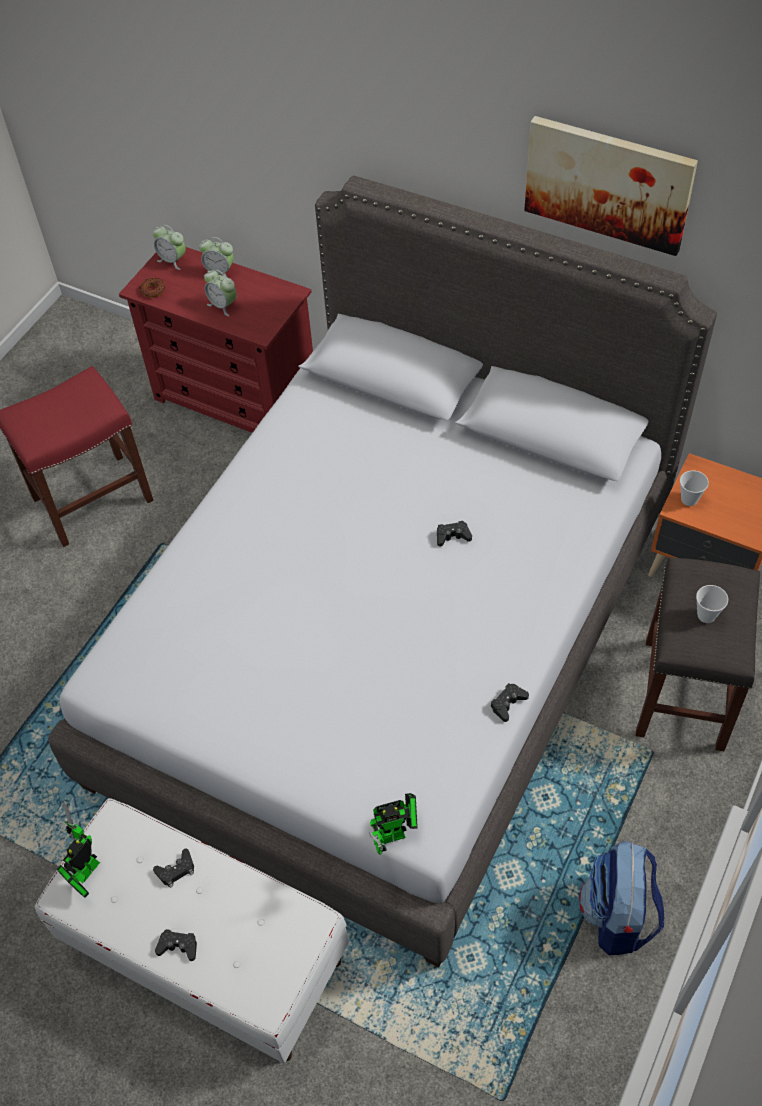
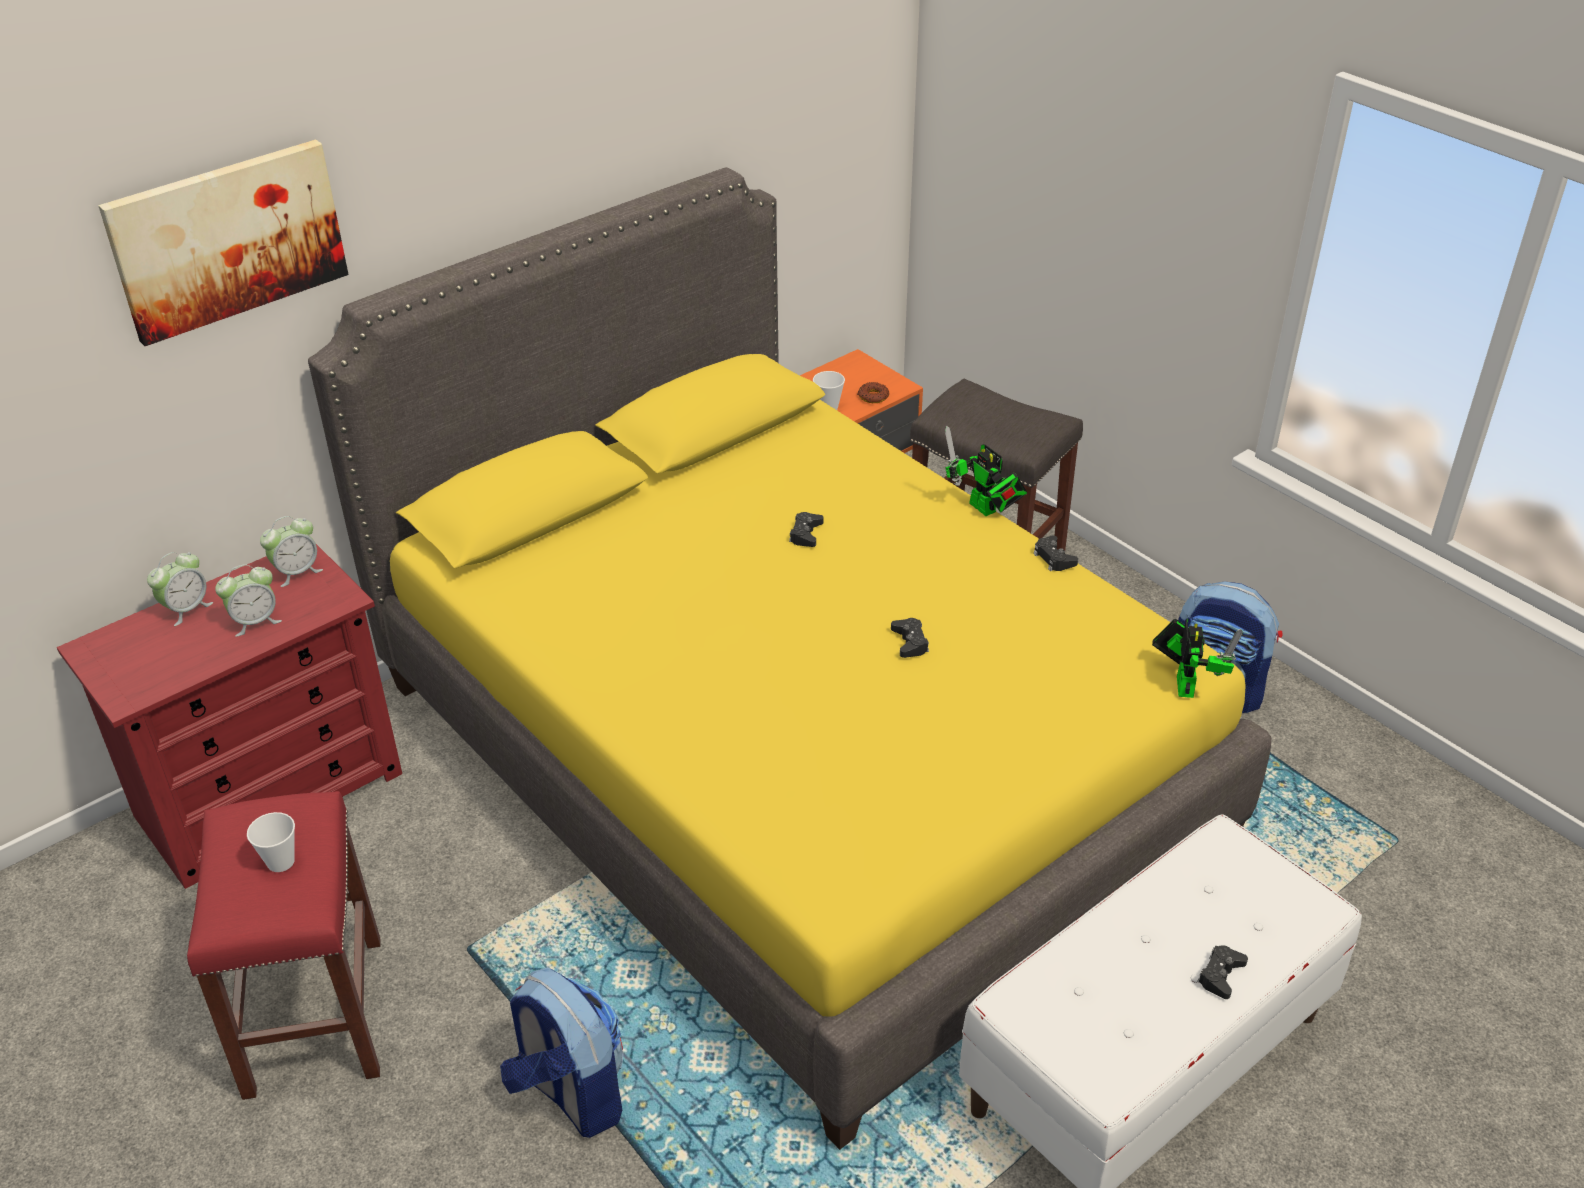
camera: 70 degrees left, 15 degrees down
(81, 638) = (570, 1093): none -> backpack
(85, 872) = (1079, 1054): toy robot -> toy robot (985, 510)
(153, 290) = (146, 683): donut -> donut (873, 396)
(172, 260) = (108, 649): alarm clock -> alarm clock (297, 572)
(176, 870) = (1111, 952): black game controller -> black game controller (910, 642)
(387, 645) = (790, 762): grey bed -> yellow bed
(608, 183) = (625, 112): picture -> picture (227, 239)
(706, 615) = (999, 420): cup -> cup (281, 862)

